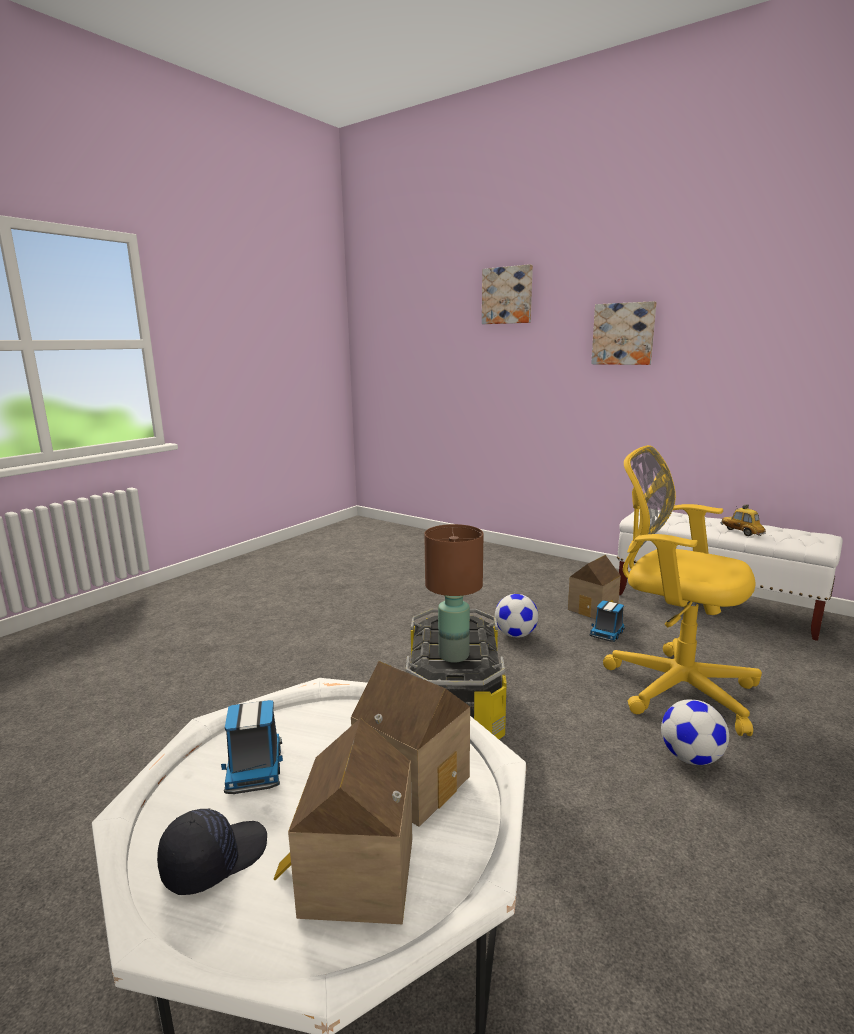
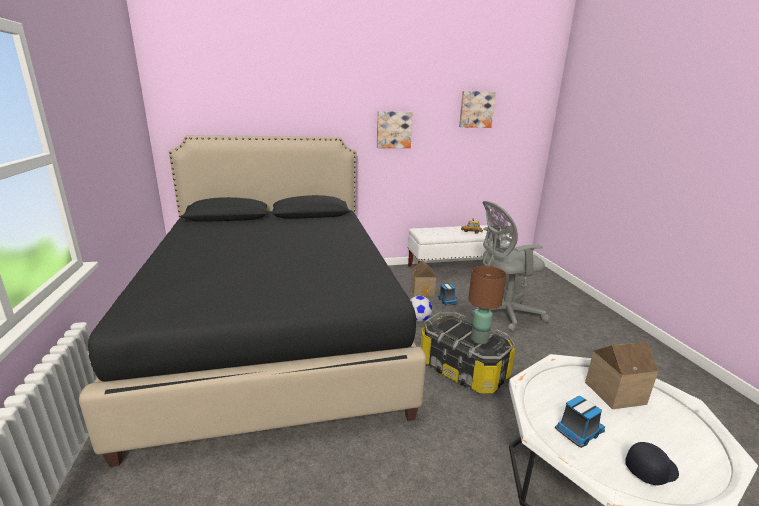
camera: 50 degrees left, 5 degrees up
(214, 859) = (650, 469): black cap -> black cap turned 75 degrees clockwise
(254, 768) = (578, 432): toy truck -> toy truck turned 60 degrees counterclockwise
(347, 582) = (275, 331): none -> black bed
(351, 876) = (673, 434): toy house -> none
(507, 295) = (313, 100): picture -> picture (476, 109)
(673, 686) = (502, 314): yellow office chair -> grey office chair
(690, 757) = (549, 339): football -> none

